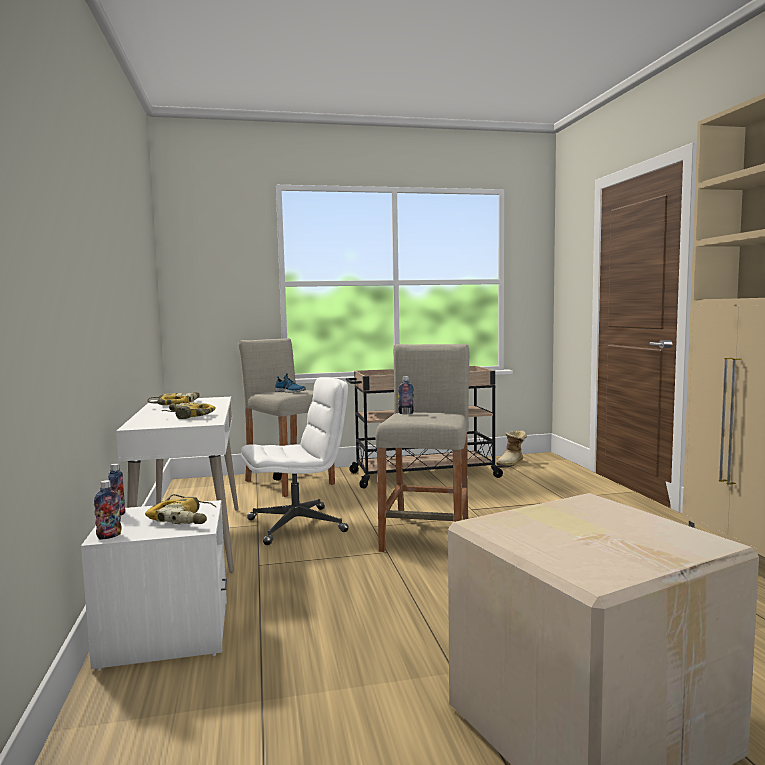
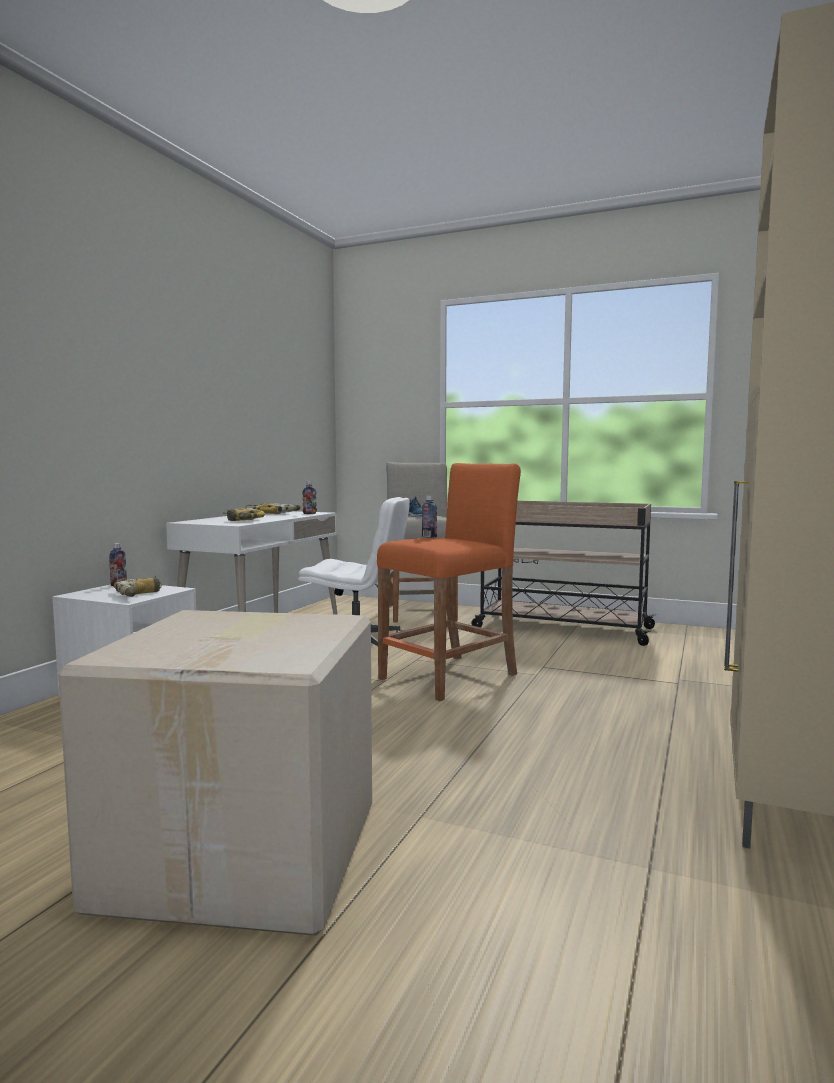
camera: 35 degrees right, 0 degrees up
(109, 536) = (77, 594): bottle -> bottle (309, 513)
(427, 535) = (449, 677): beige stool -> orange stool
(512, 463) = (694, 635): boot -> none

